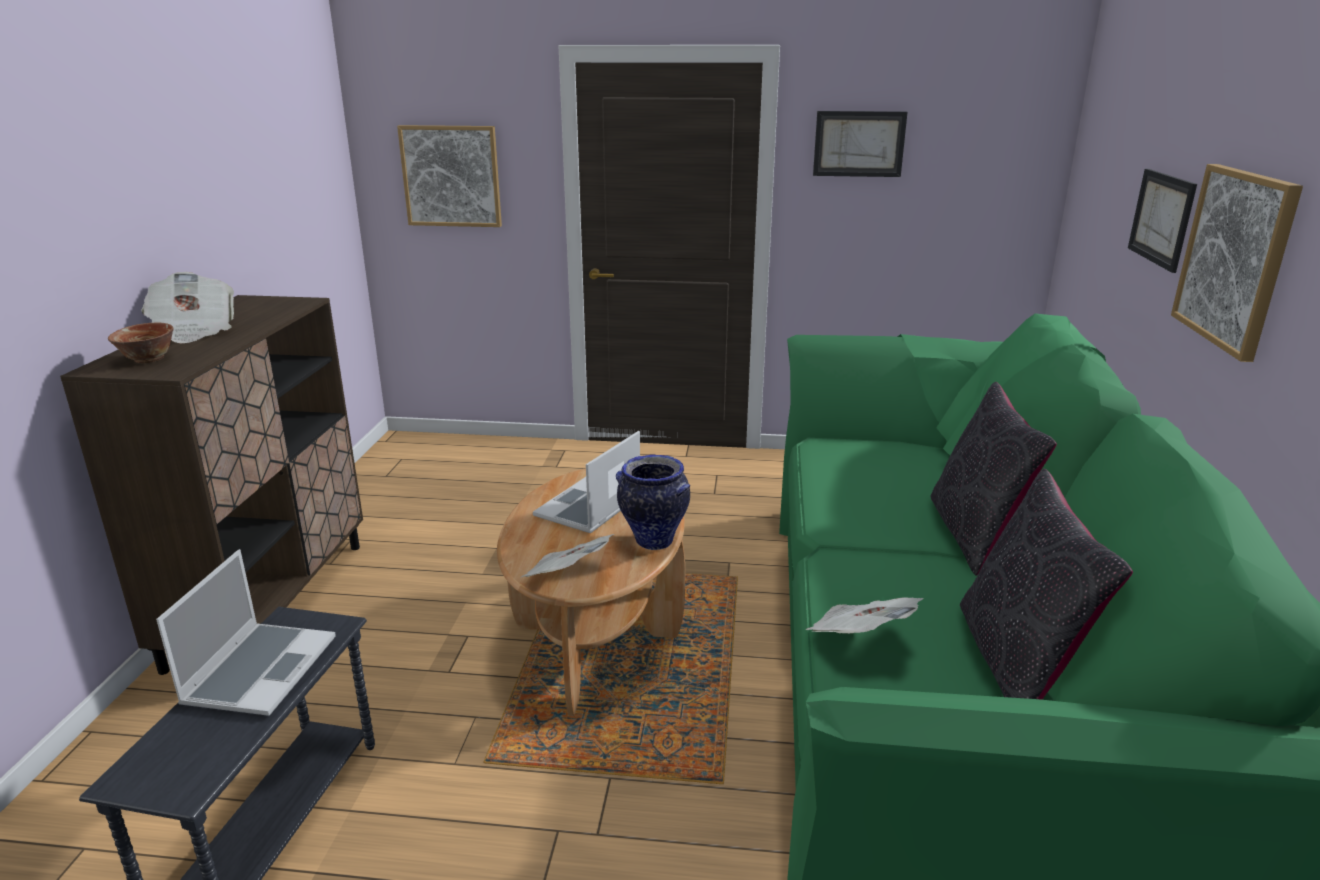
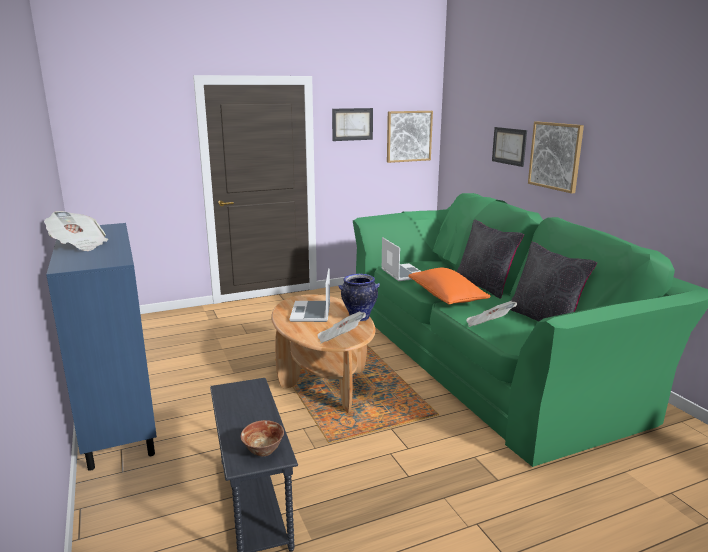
camera: 30 degrees left, 5 degrees down
(148, 359) = (86, 260): bowl -> bowl (263, 451)
(260, 670) = (243, 409): laptop -> laptop (402, 273)
(270, 602) = (119, 418): brown cabinet -> blue cabinet
(451, 176) = (127, 153): picture -> picture (409, 136)
(853, 542) = (446, 297): none -> orange pillow

